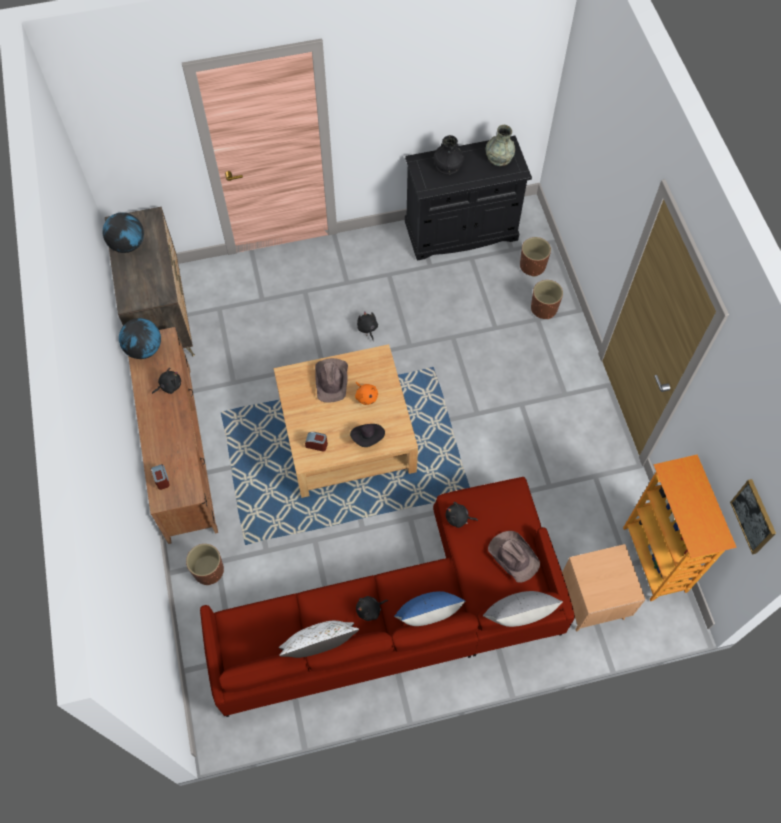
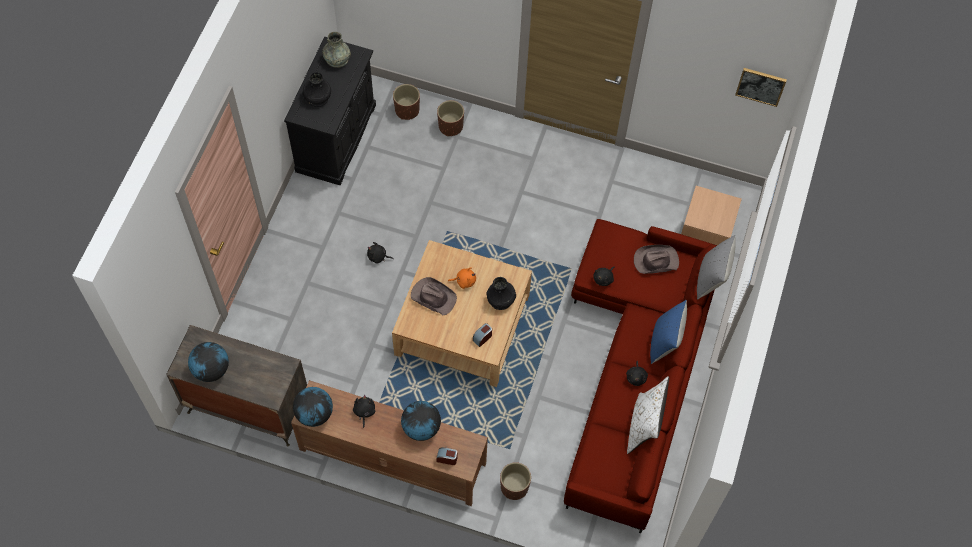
camera: 60 degrees left, 0 degrees up
(180, 440) = (421, 428): none -> globe
(368, 438) = (501, 299): black hat -> black vase
(655, 559) = (697, 184): bookcase -> none

